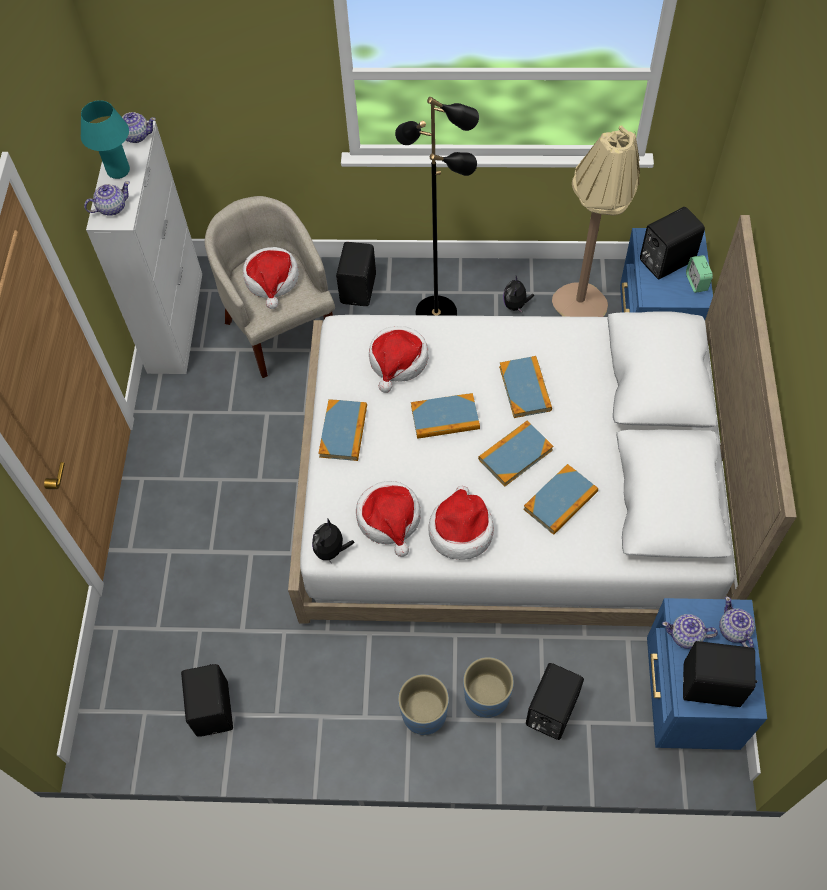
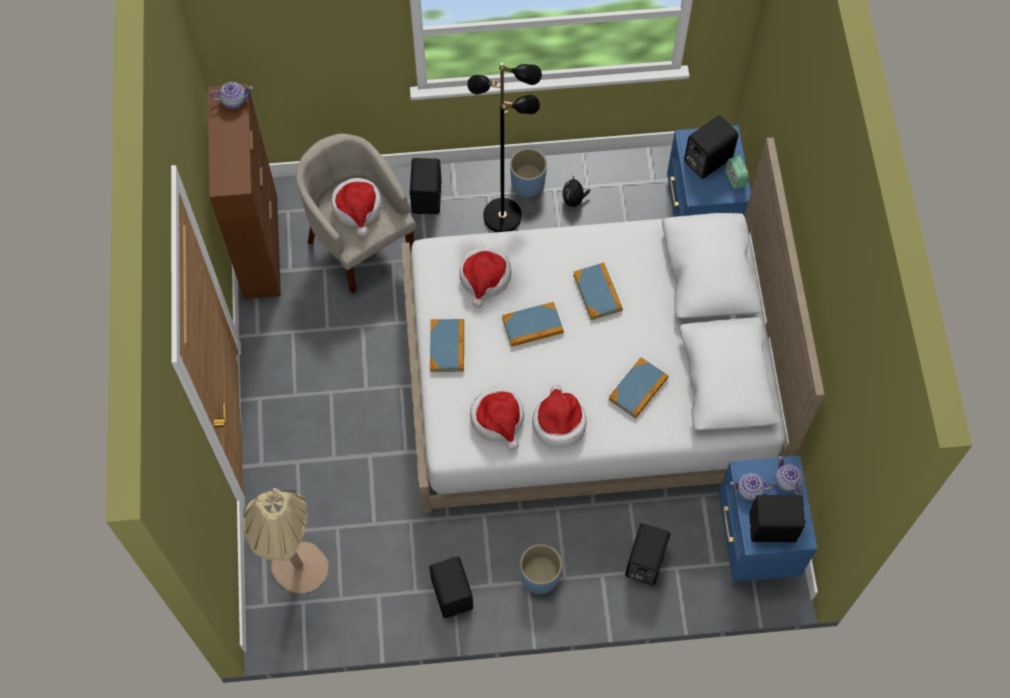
camera: 10 degrees left, 5 degrees up
(111, 207) = (227, 173): teapot -> none
(118, 171) = (225, 137): turquoise table lamp -> none
(175, 322) = (261, 245): white cabinet -> brown cabinet
(214, 708) = (362, 592): black speaker -> black speaker (453, 593)
(331, 550) = (453, 451): plush toy -> none
(487, 696) = (590, 556): blue planter -> blue planter (528, 183)
(515, 454) = (596, 352): book -> none
(580, 314) = (634, 204): beige floor lamp -> beige floor lamp (301, 580)

